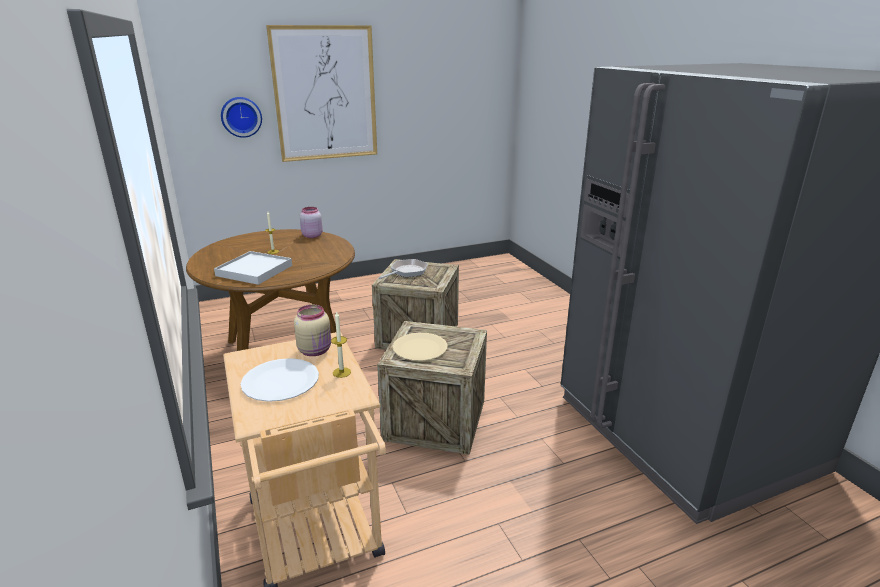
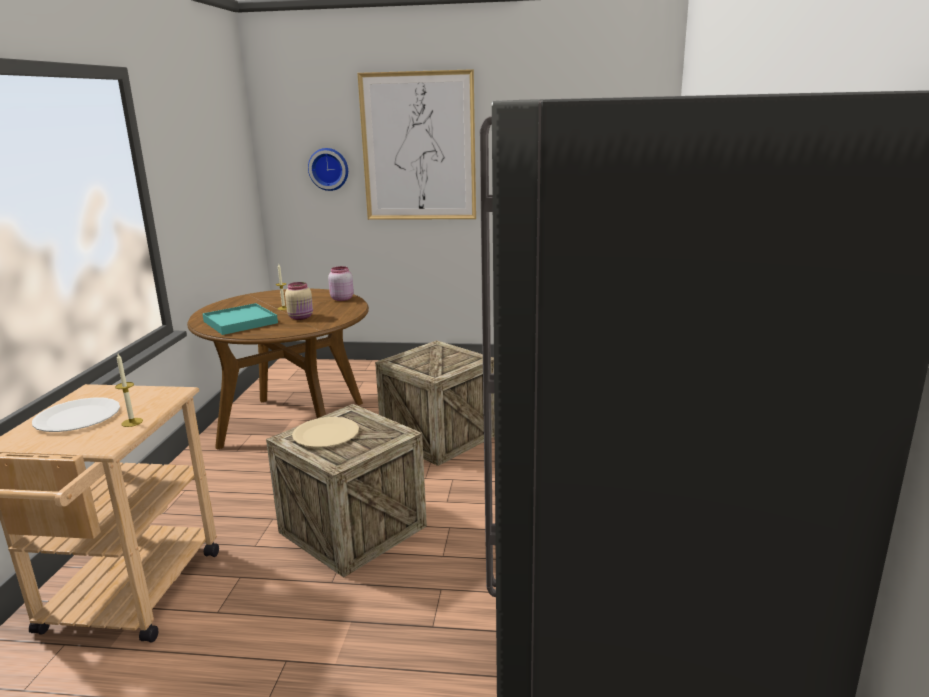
camera: 30 degrees right, 5 degrees down
(254, 270) = (240, 322): white tray -> turquoise tray
(316, 350) = (148, 398): beige jar -> beige jar (301, 317)
(407, 272) = (428, 355): frying pan -> none

